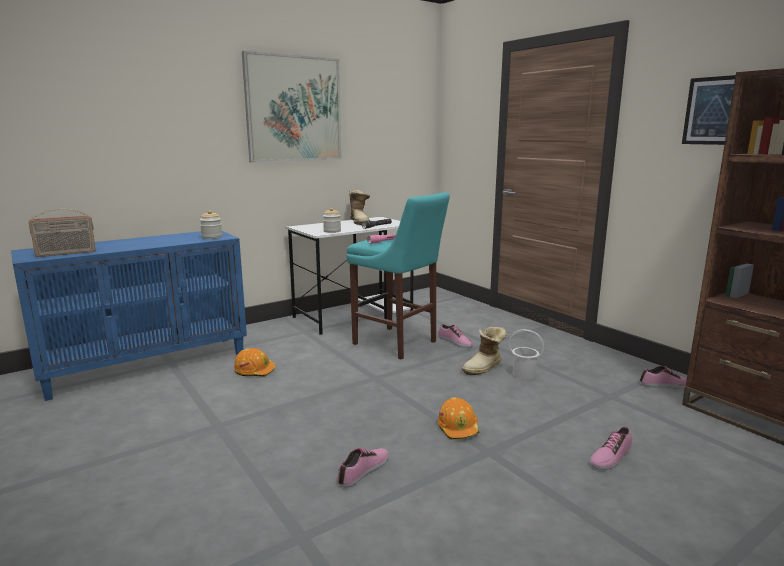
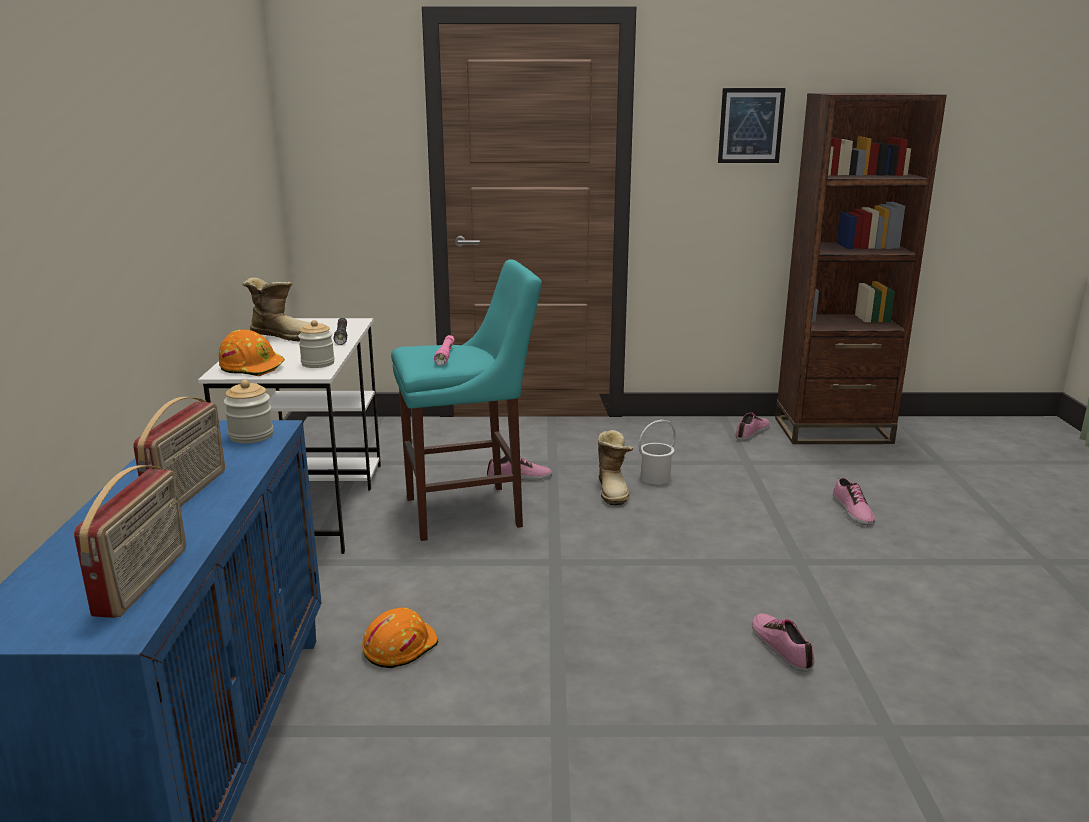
camera: 55 degrees left, 5 degrees up
(146, 243) = (189, 492): none -> radio
(294, 109) = (165, 132): picture -> none
(459, 427) = (736, 557): orange hard hat -> orange hard hat (252, 367)

